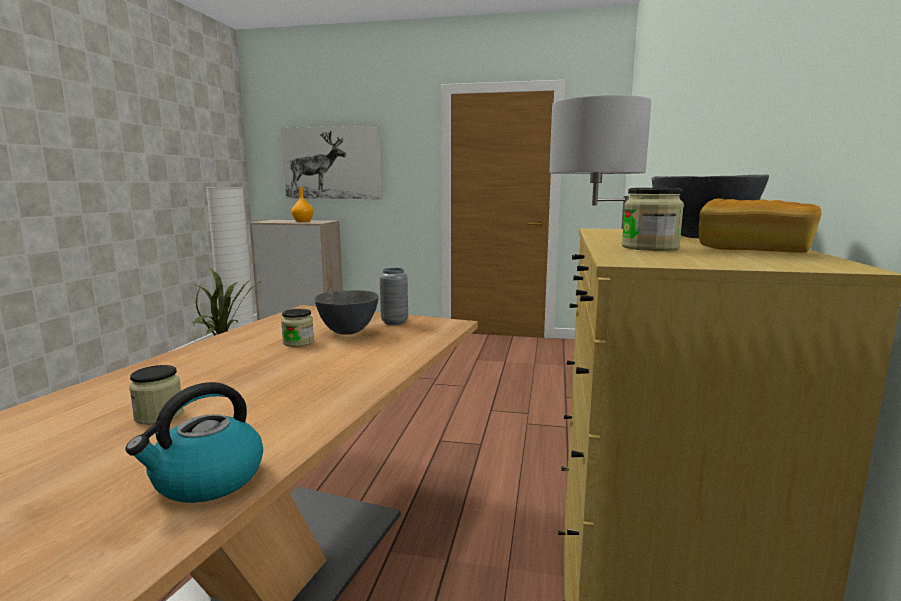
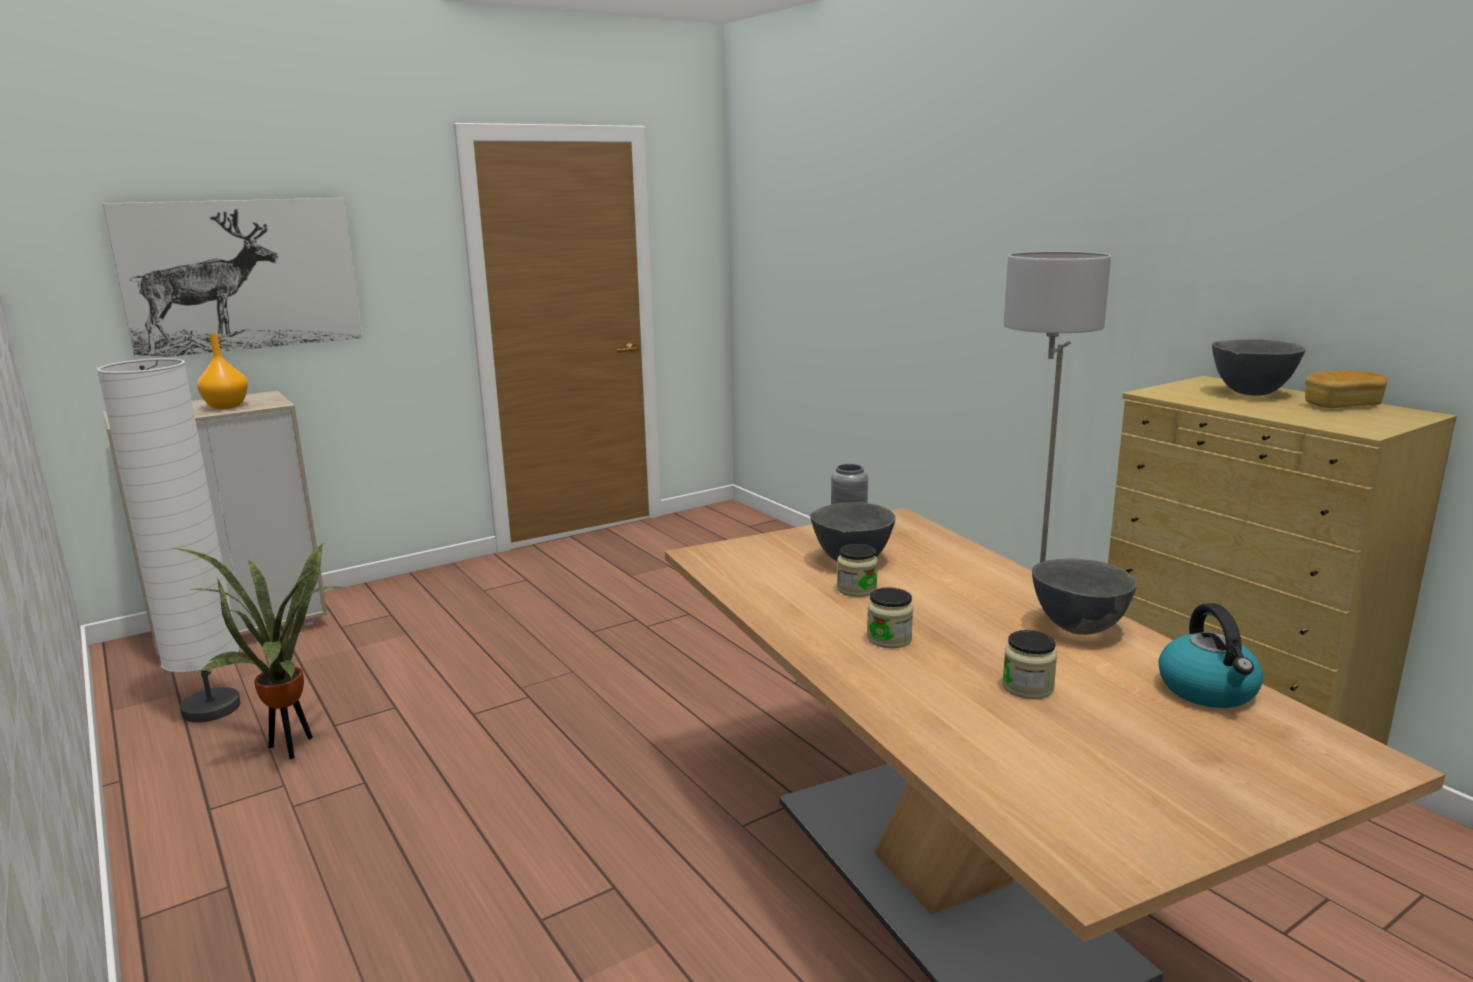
camera: 45 degrees left, 5 degrees up
(306, 406) = (1079, 628): none -> grey bowl
(649, 247) = (1302, 414): jar -> jar (889, 639)

